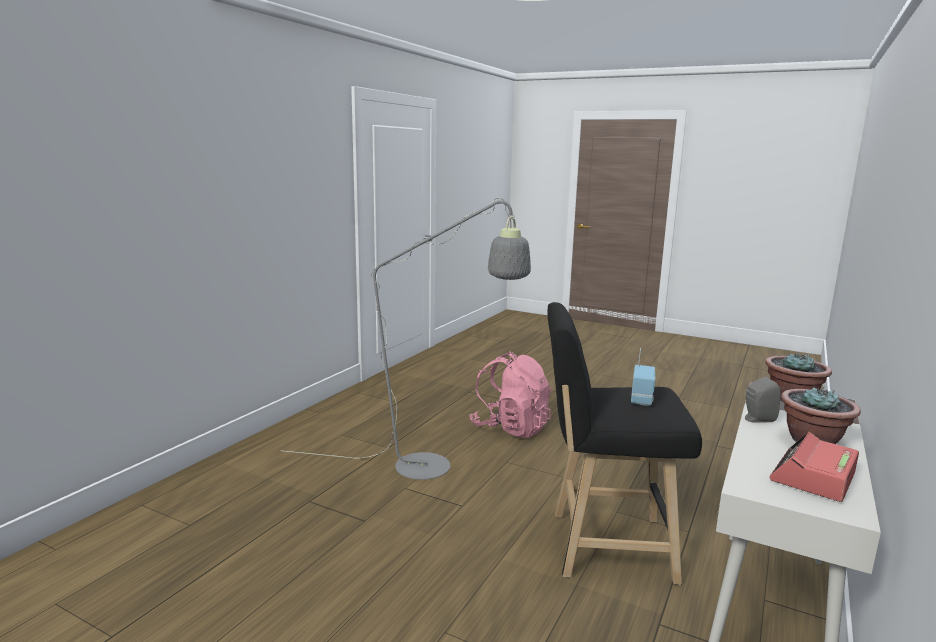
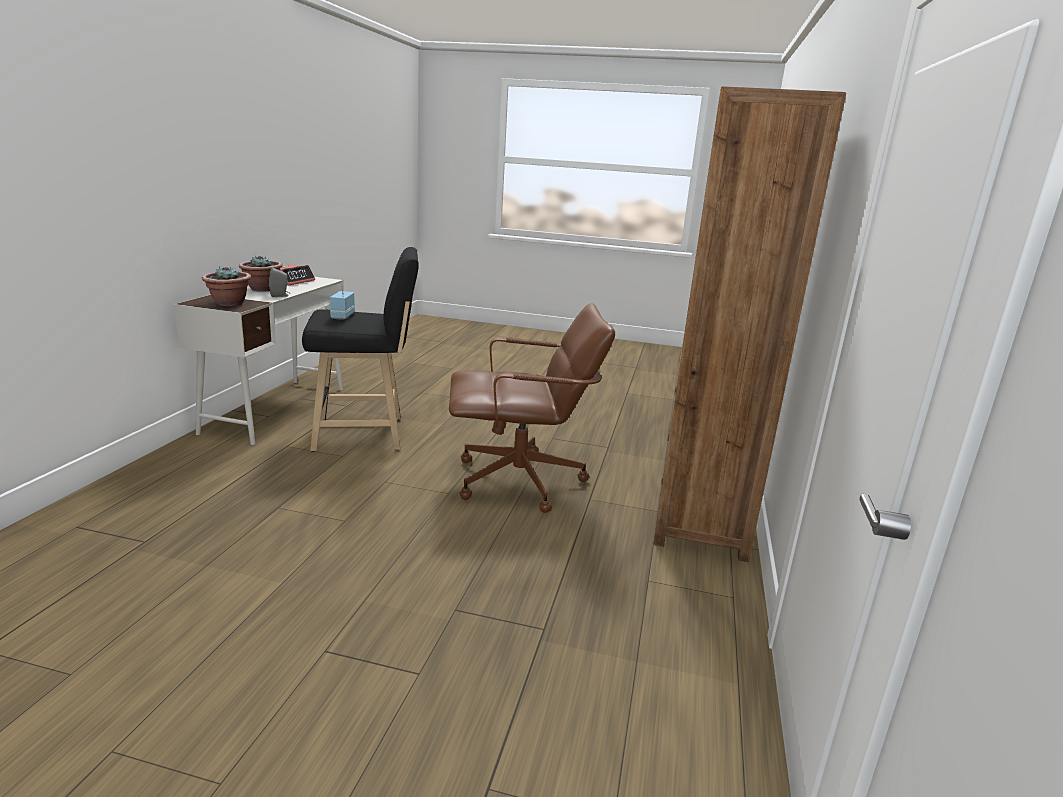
camera: 165 degrees right, 5 degrees up
(323, 423) = (701, 526): none -> brown bookcase
(437, 467) = (521, 481): grey floor lamp -> brown office chair
(511, 428) = (449, 543): pink backpack -> none

